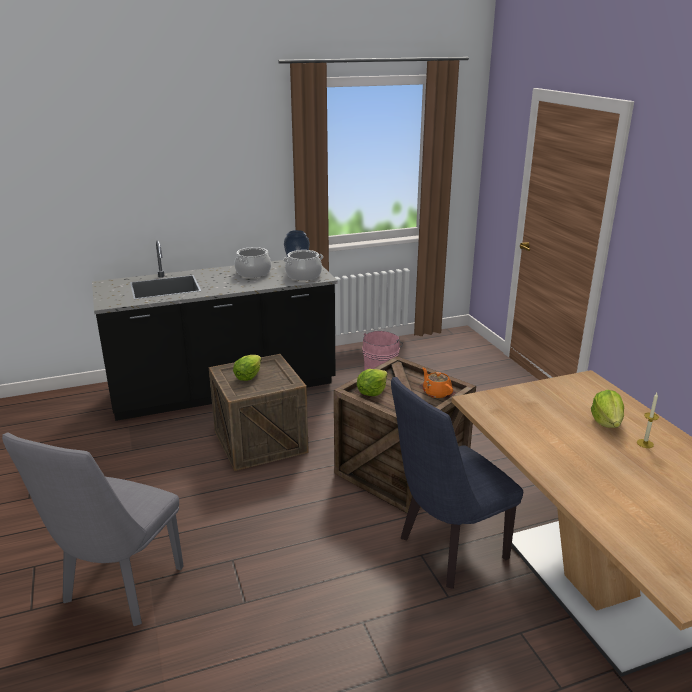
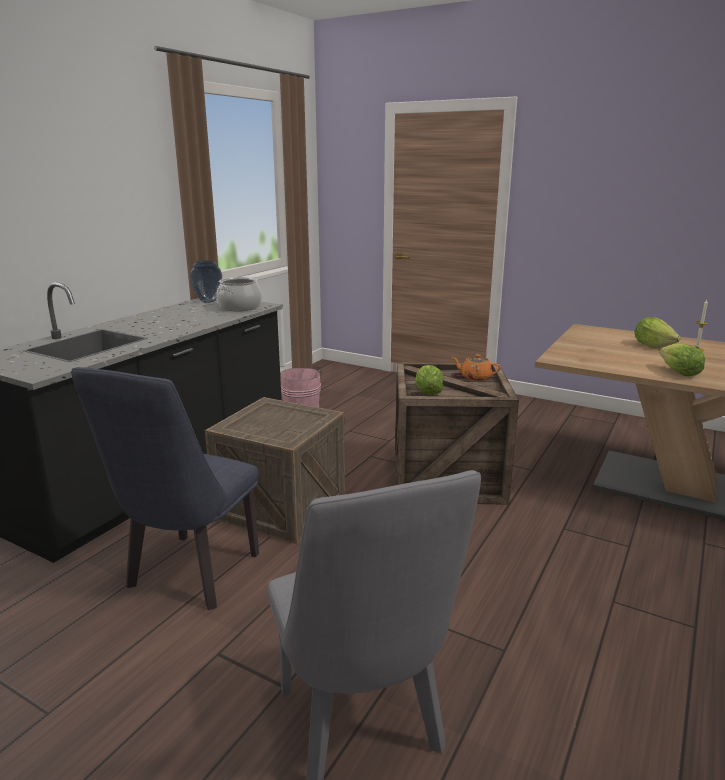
camera: 40 degrees left, 5 degrees down
(248, 376) = (266, 424): lettuce -> lettuce (679, 373)
(253, 273) = (177, 315): cooking pot -> none
(446, 551) = (574, 516): blue chair -> blue chair (189, 577)

